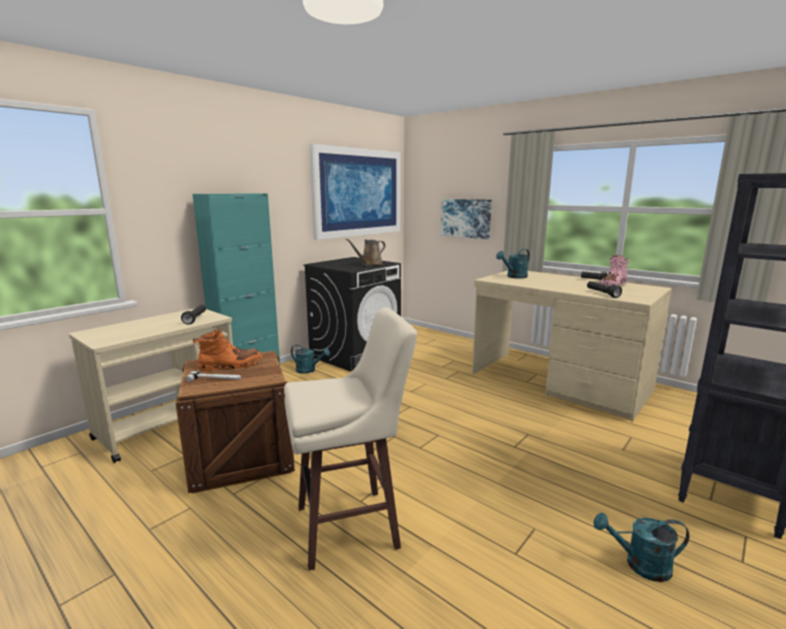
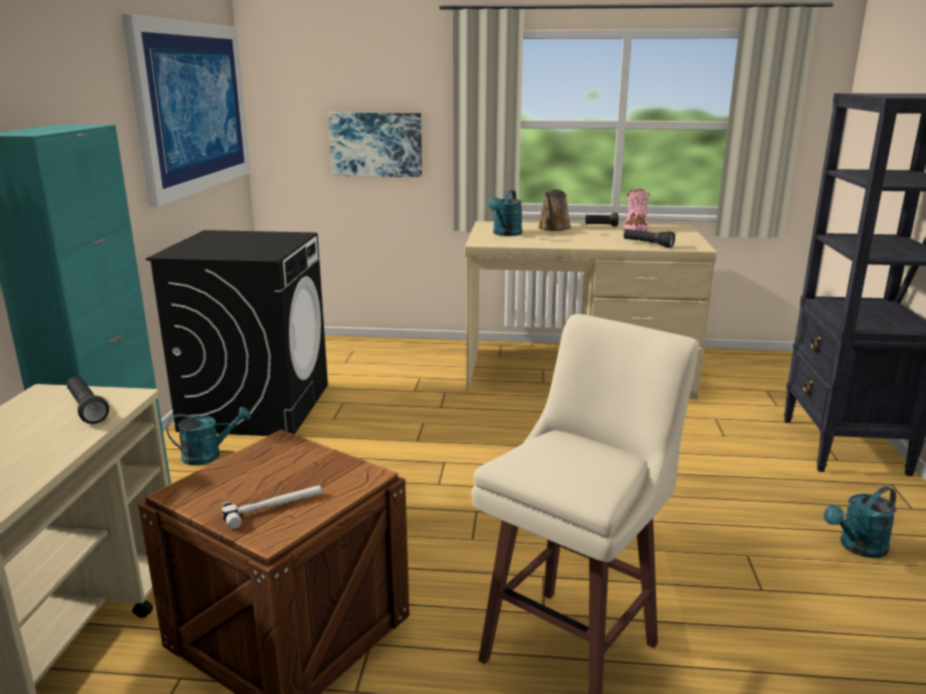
camera: 35 degrees left, 5 degrees up
(230, 366) = (255, 477): orange boot -> none
(370, 264) = (273, 241): brown watering can -> brown watering can (553, 228)

